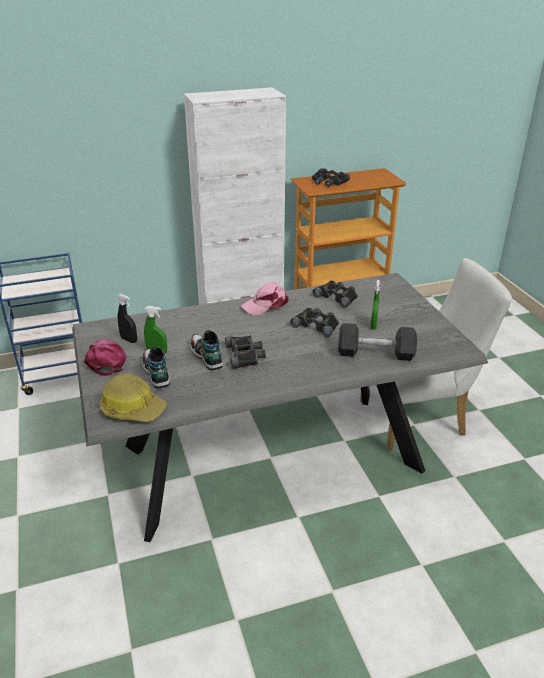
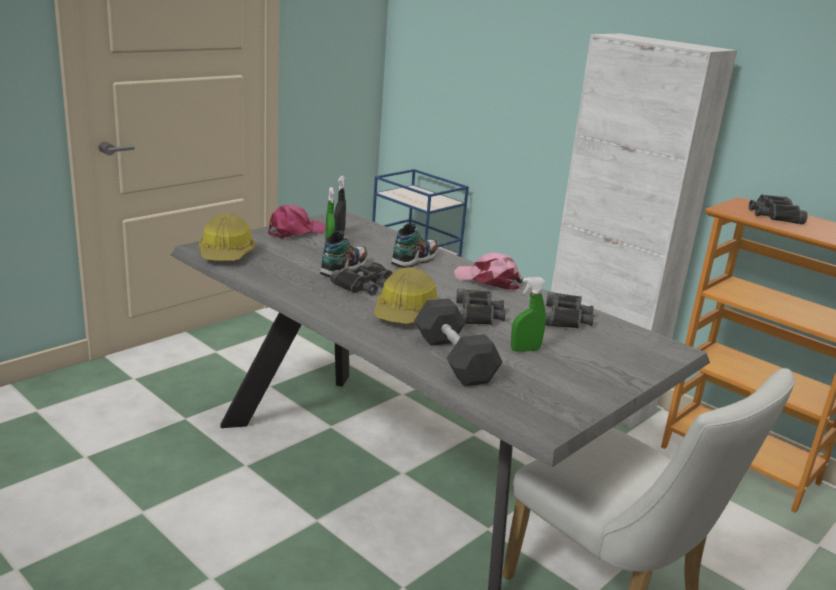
camera: 60 degrees right, 10 degrees down
(156, 373) = (292, 253): shoe -> shoe (414, 260)
(300, 352) = (405, 313): none -> hard hat

